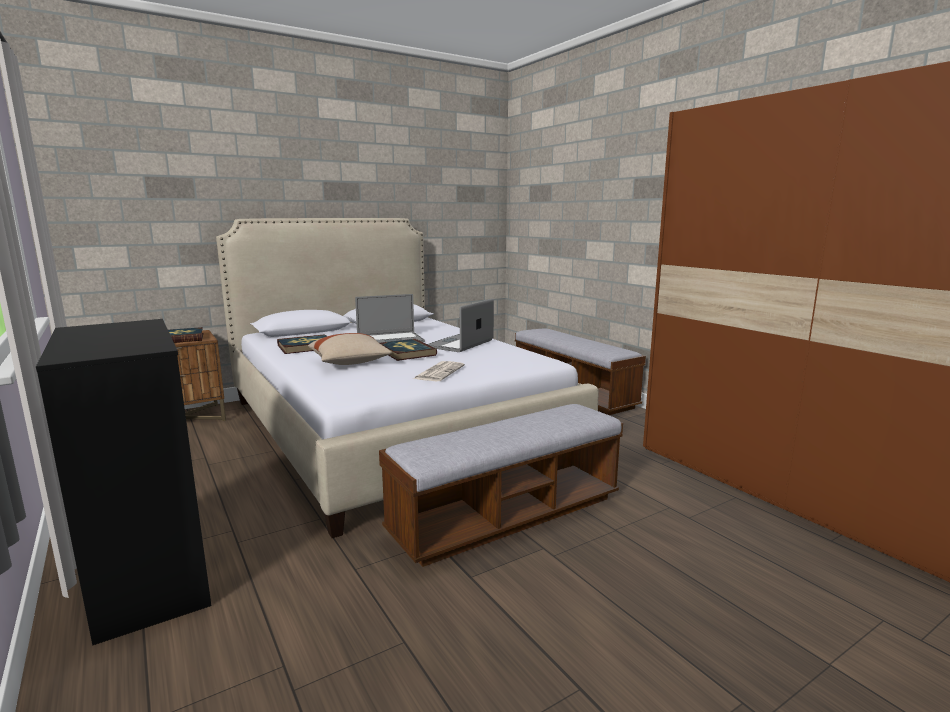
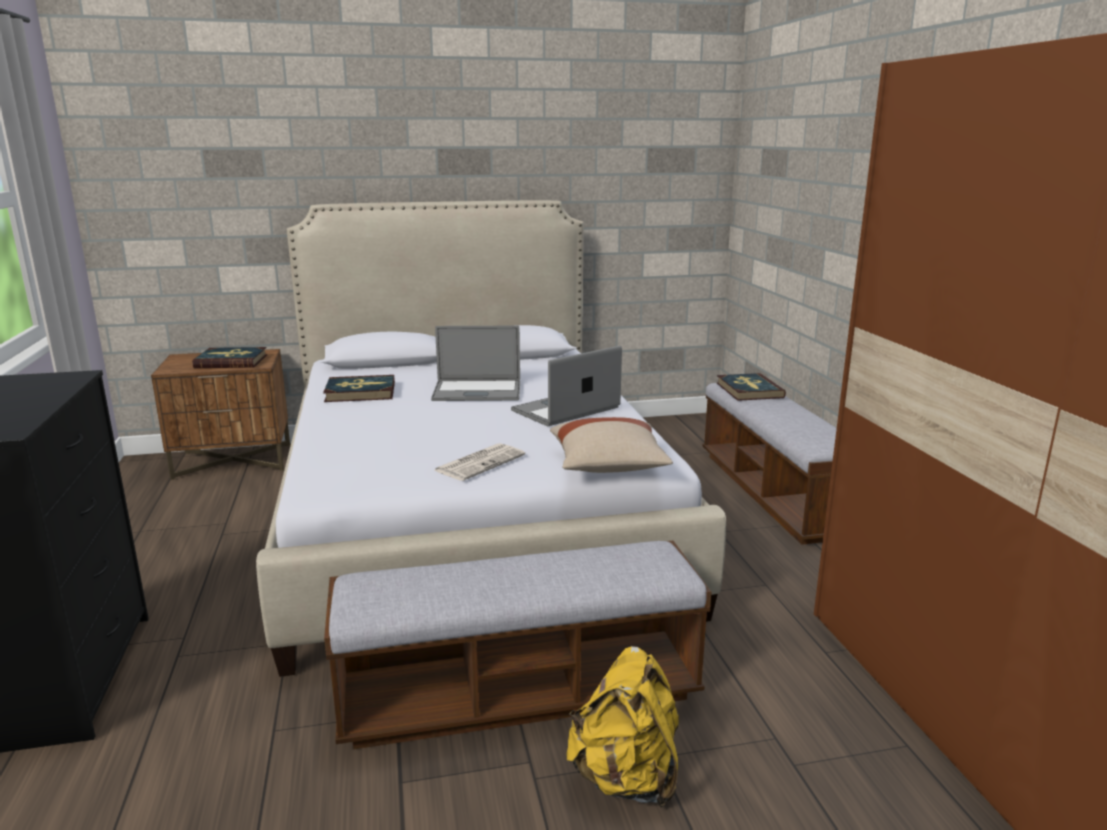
camera: 20 degrees right, 5 degrees up
(350, 363) = (384, 429): beige pillow -> beige pillow (608, 466)
(406, 352) = (474, 418): book -> book (749, 390)
(606, 543) = (626, 778): none -> yellow backpack

